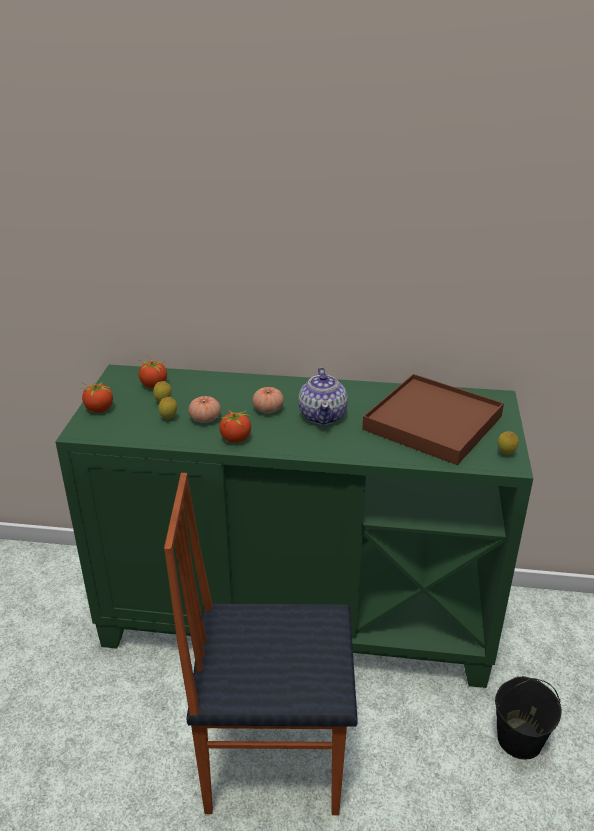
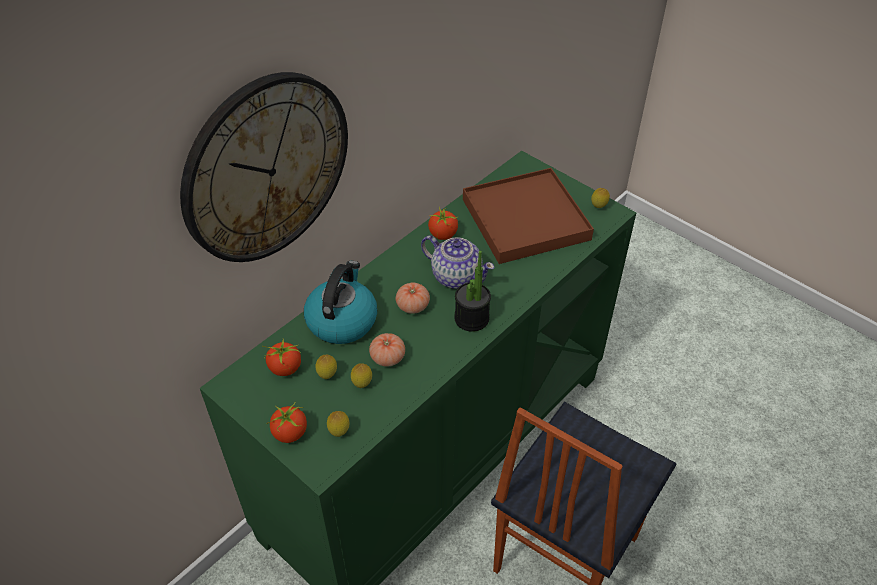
camera: 55 degrees left, 15 degrees up
(116, 427) = (339, 432): none -> lemon
(202, 219) = (266, 168): none -> wall clock
(221, 387) = (342, 320): none -> kettle
(235, 439) = (441, 352): tomato -> tomato (443, 235)
(286, 439) = (471, 318): none -> potted plant
(519, 739) = (645, 391): black bucket -> none

